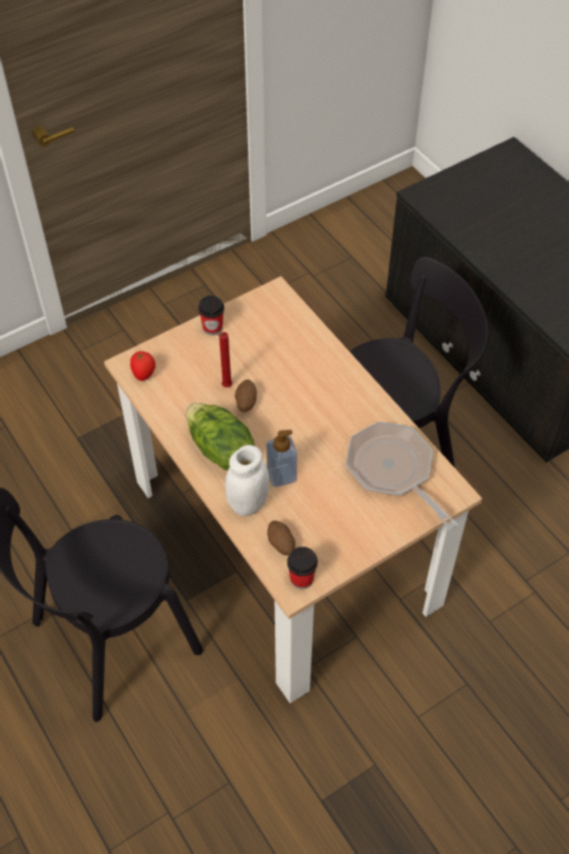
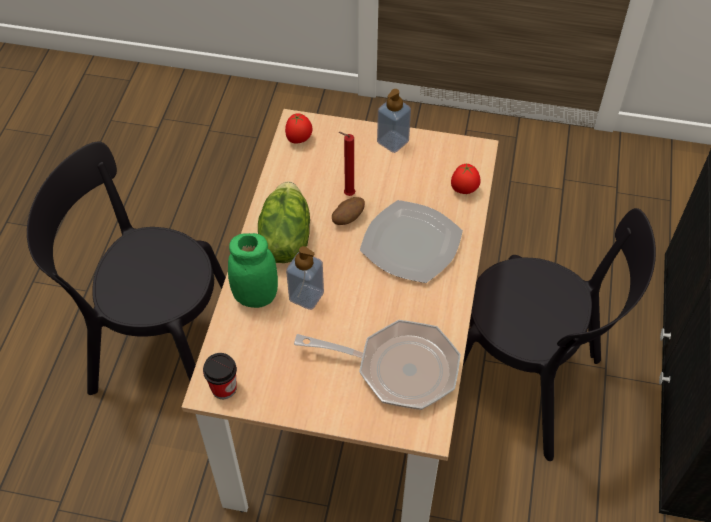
camera: 45 degrees right, 0 degrees up
(212, 328) = (393, 142): cup -> soap dispenser
(248, 503) = (256, 296): white jar -> green jar
(281, 544) = (241, 348): potato -> none
(298, 325) = (464, 190): none -> tomato
(307, 386) = (412, 243): none -> plate
(393, 471) = (398, 368): frying pan -> frying pan turned 90 degrees clockwise

